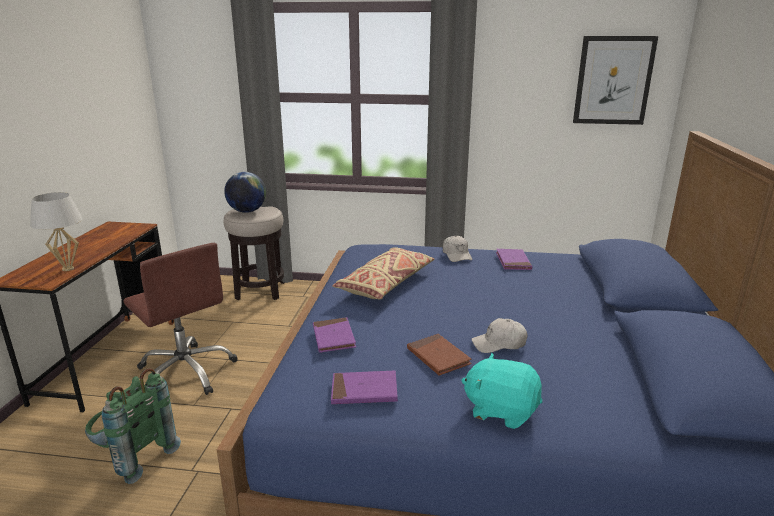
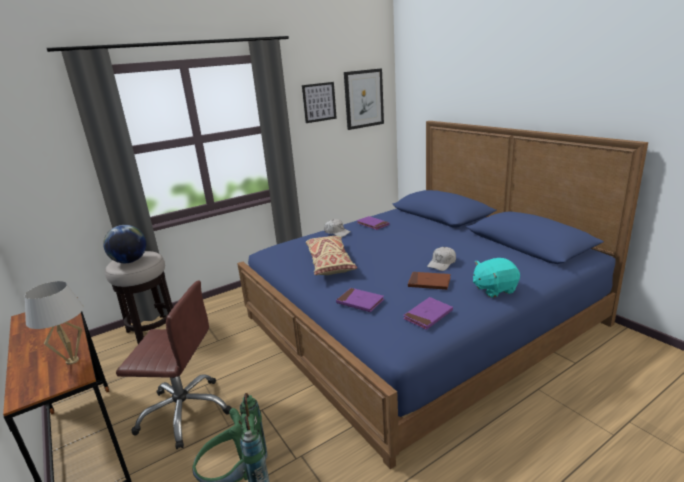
camera: 40 degrees left, 0 degrees up
(532, 75) = (319, 102): none -> picture

